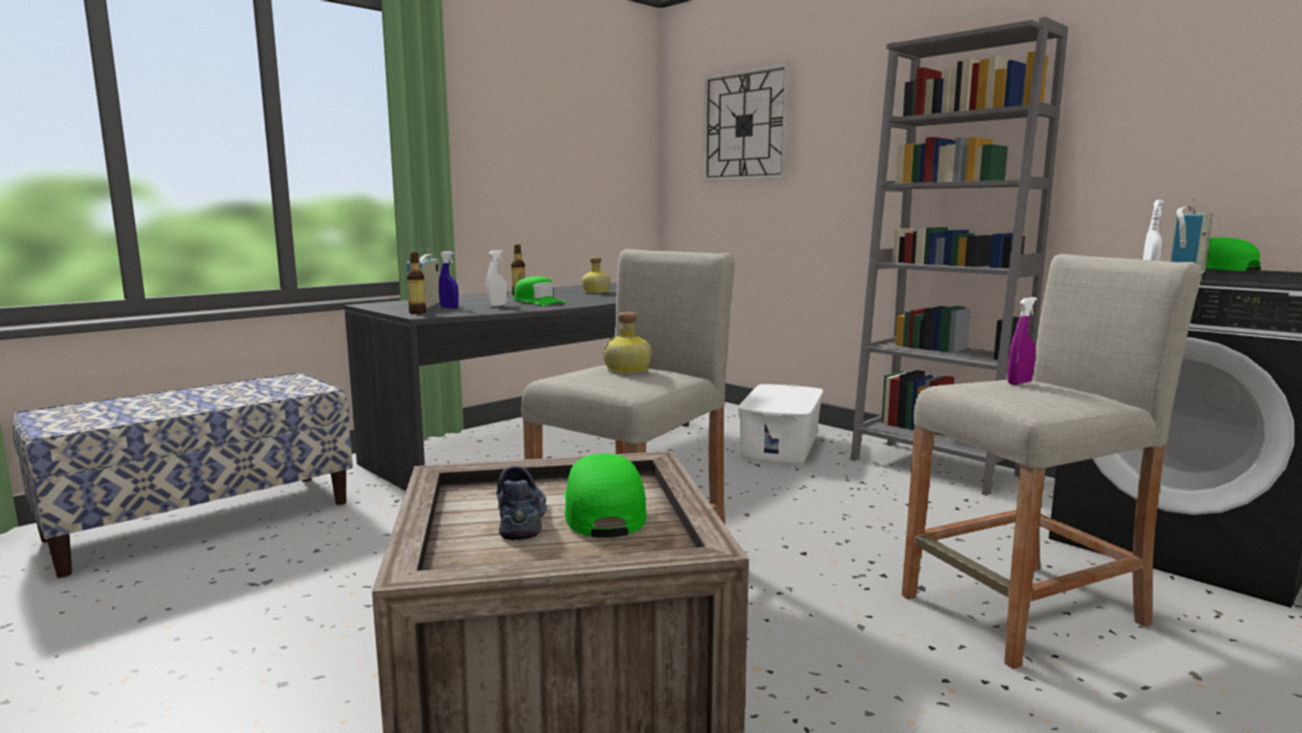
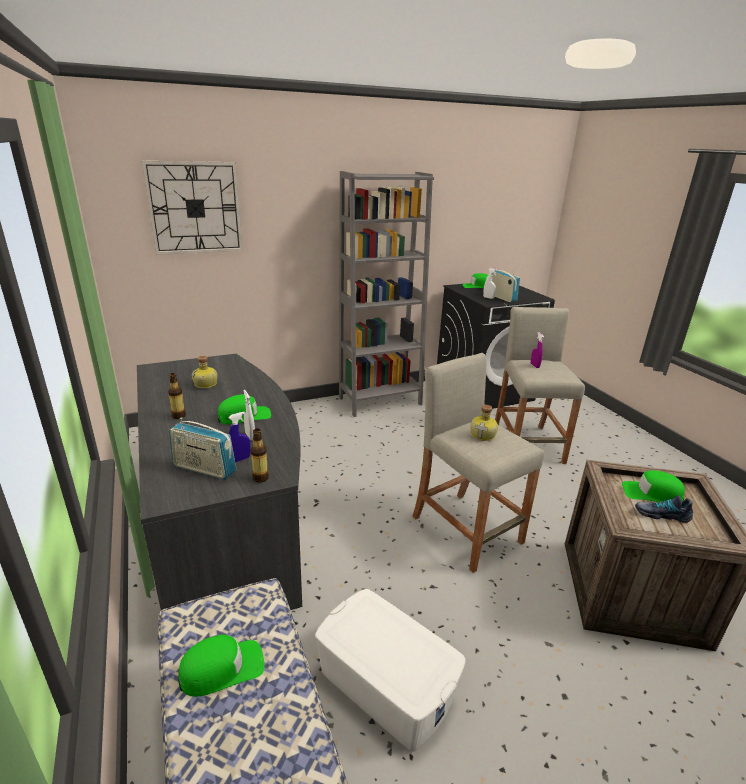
camera: 70 degrees left, 15 degrees up
(230, 391) = (222, 669): none -> green cap
(781, 446) = (314, 427): white storage box -> white storage box (386, 684)

